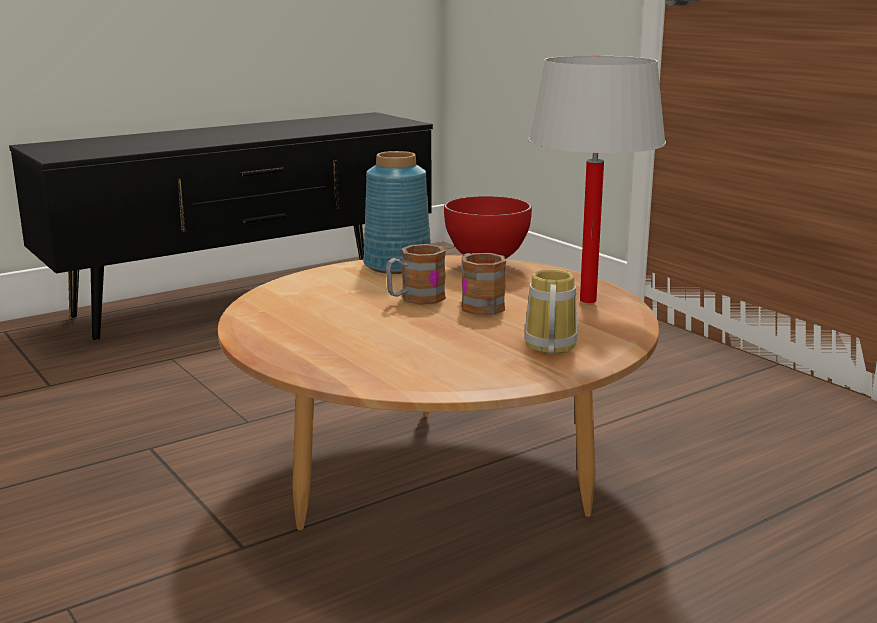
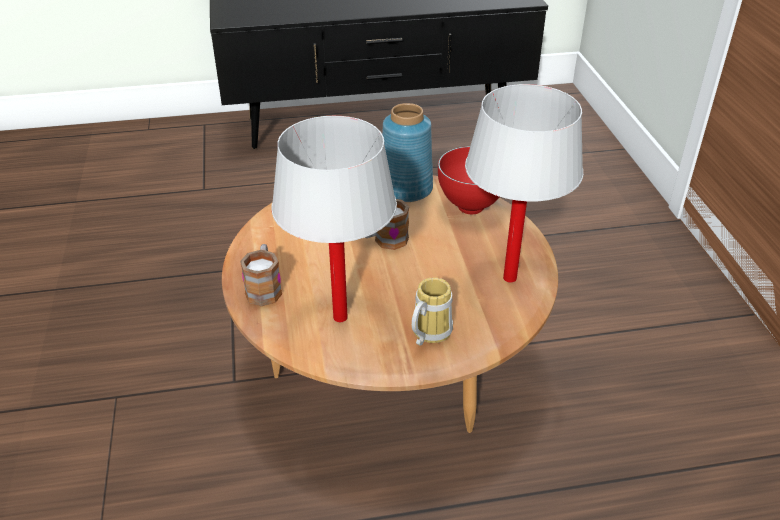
camera: 25 degrees right, 20 degrees up
(431, 356) = (340, 317): none -> white table lamp
(478, 304) = (423, 260): mug -> mug (264, 288)

